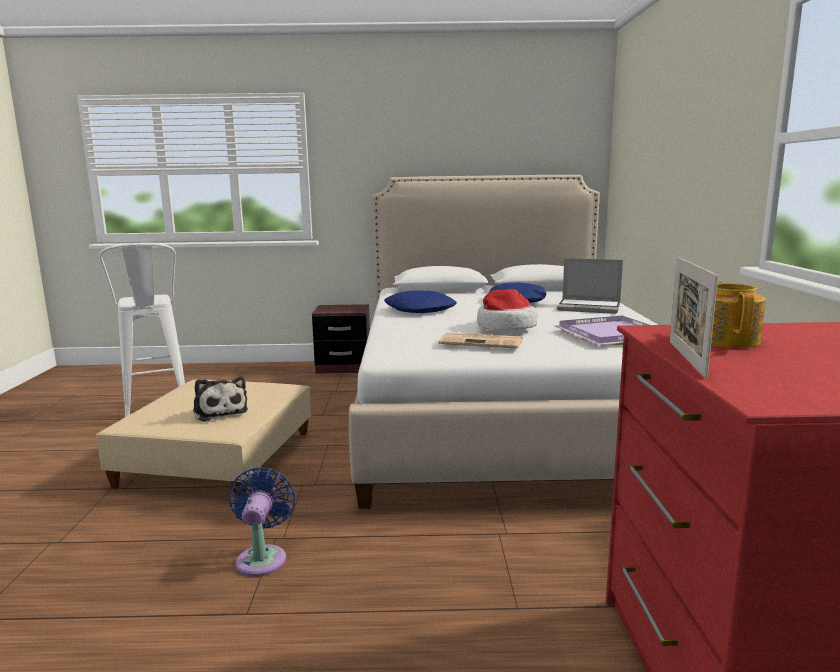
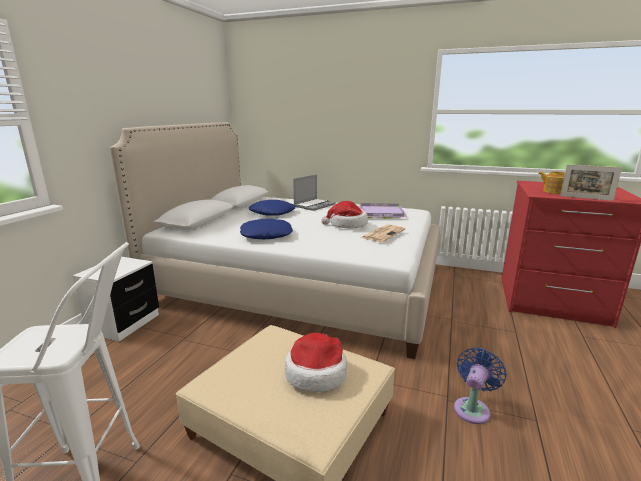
camera: 70 degrees left, 5 degrees up
(220, 411) = (316, 373): plush toy -> hat
(262, 557) = (473, 408): blue fan -> blue fan turned 105 degrees clockwise
(344, 367) = (124, 324): brown nightstand -> white nightstand

